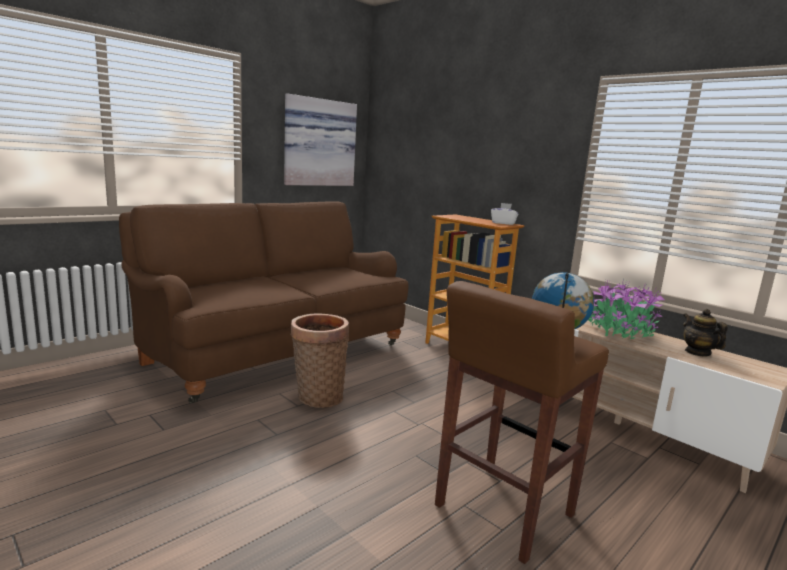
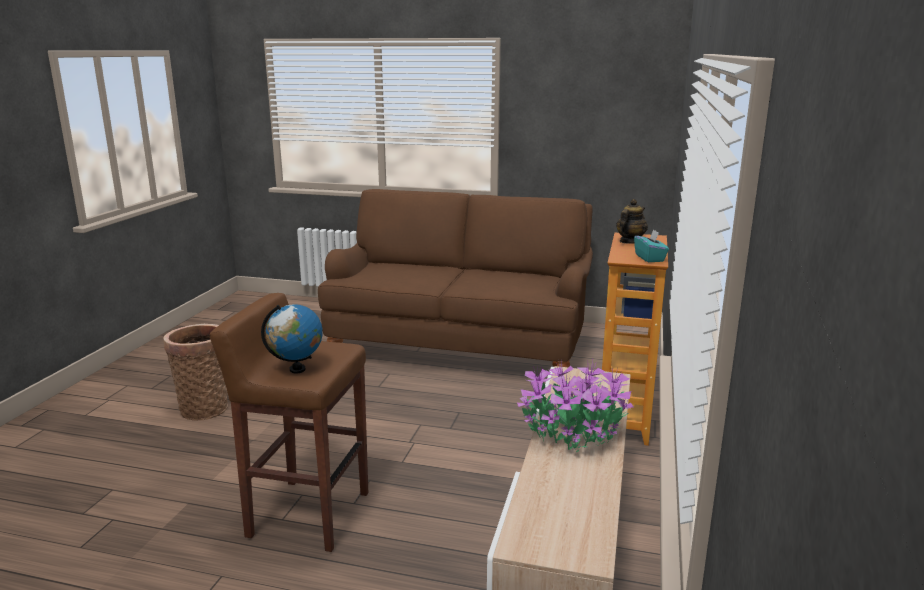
camera: 60 degrees right, 5 degrees up
(317, 397) = (402, 388): basket -> basket (204, 407)
(318, 143) = (598, 125): picture -> none
(503, 223) = (650, 258): white tissue box -> turquoise tissue box
(697, 352) = (570, 492): teapot -> teapot (630, 241)

